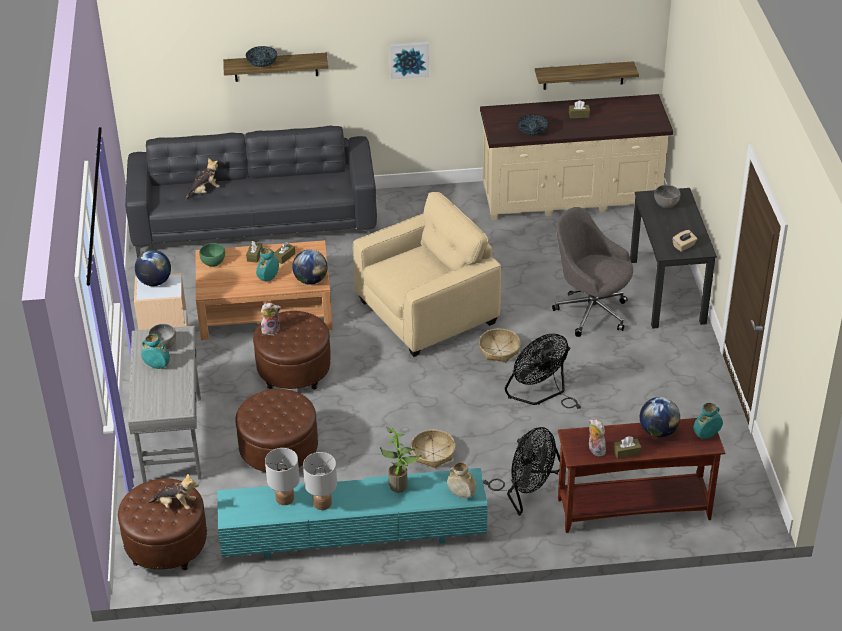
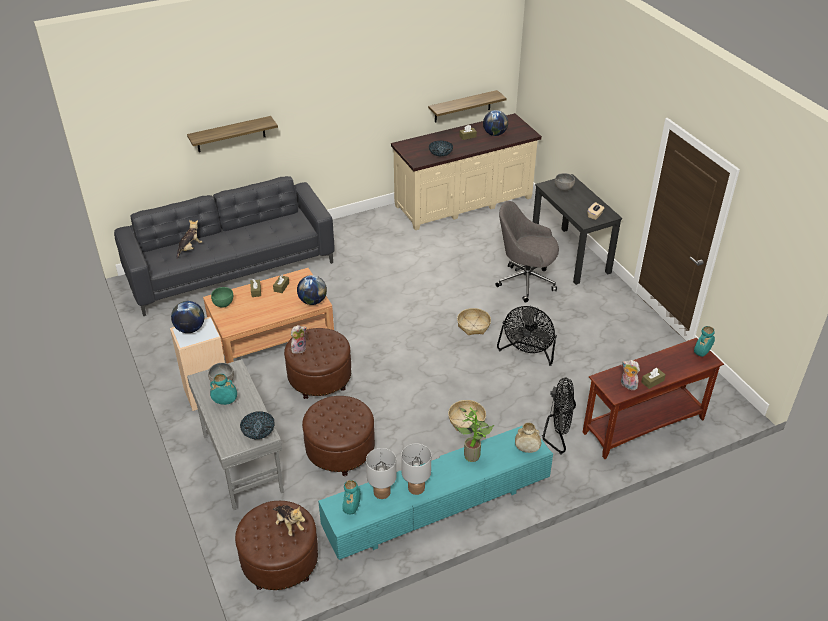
camera: 20 degrees left, 0 degrees up
(176, 504) = (289, 524): plush toy -> plush toy turned 60 degrees clockwise
(262, 63) = (222, 132): bowl -> bowl (258, 432)
(268, 278) = (276, 307): turquoise vase -> turquoise vase (352, 508)
(409, 59) = (335, 112): picture -> none
(426, 312) = (402, 308): beige armchair -> none
(545, 392) = (526, 350): black fan -> black fan turned 105 degrees counterclockwise
(658, 431) = (664, 359): globe -> globe (494, 134)

